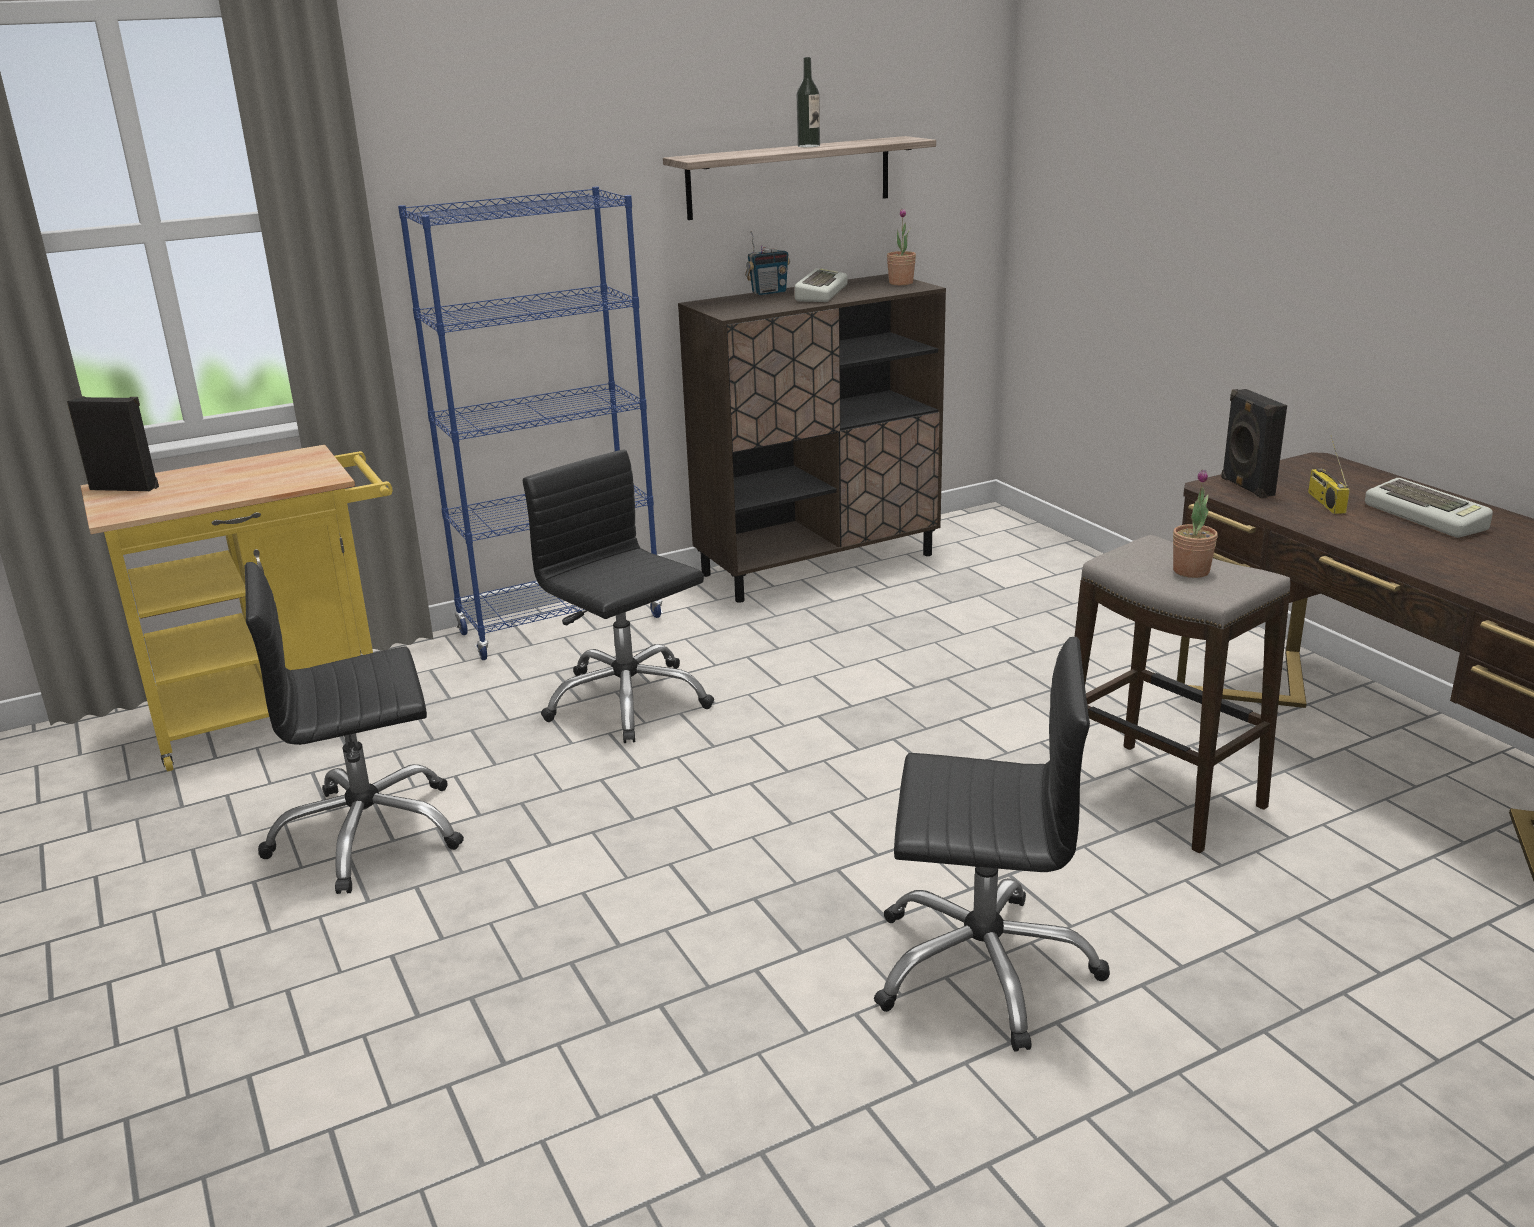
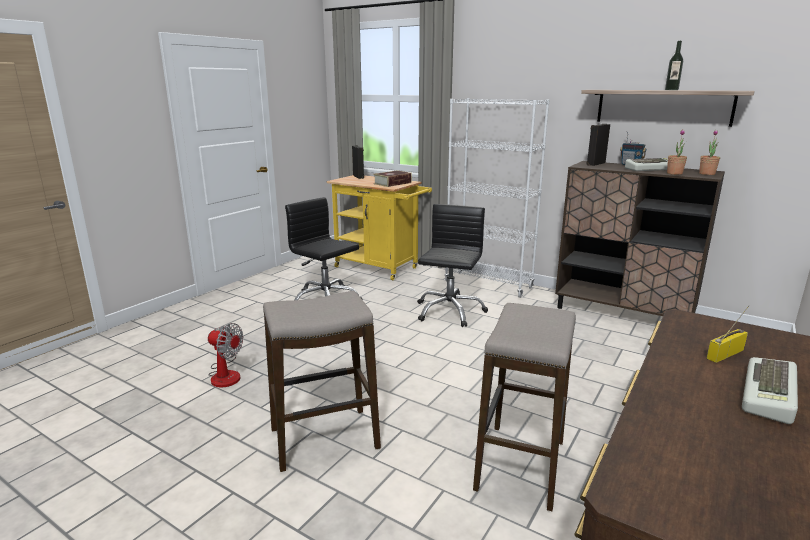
camera: 60 degrees right, 5 degrees down
(286, 470) = (392, 183): none -> book
(561, 625) = (488, 284): blue bookcase -> white bookcase
(604, 1067) = (226, 374): none -> fan
(983, 967) = (325, 439): black office chair -> stool
(1191, 571) = (532, 328): potted plant -> potted plant (674, 173)
(1245, 487) = (702, 326): black speaker -> black speaker (595, 164)

